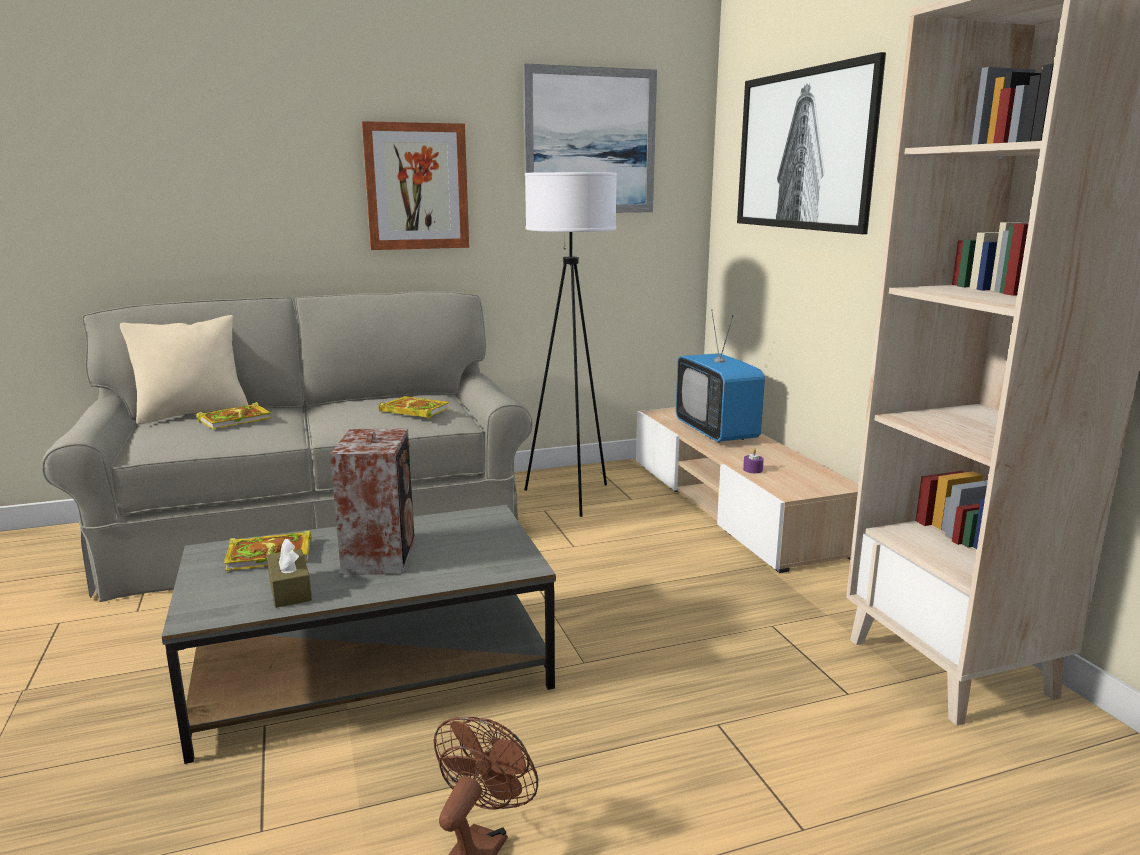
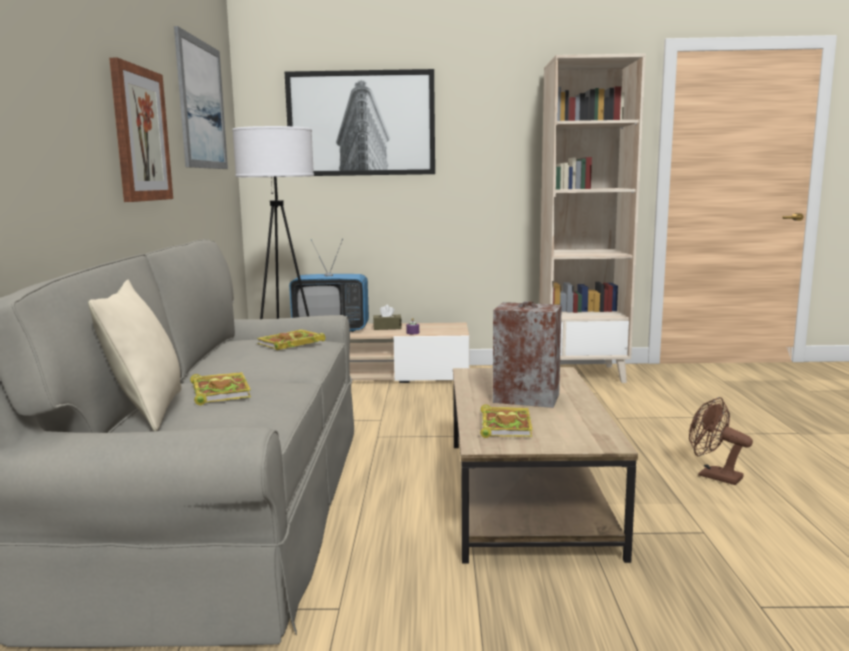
camera: 70 degrees left, 5 degrees down
(290, 590) = (573, 420): brown tissue box -> brown tissue box (387, 328)
(375, 669) = (525, 493): grey coffee table -> brown coffee table

